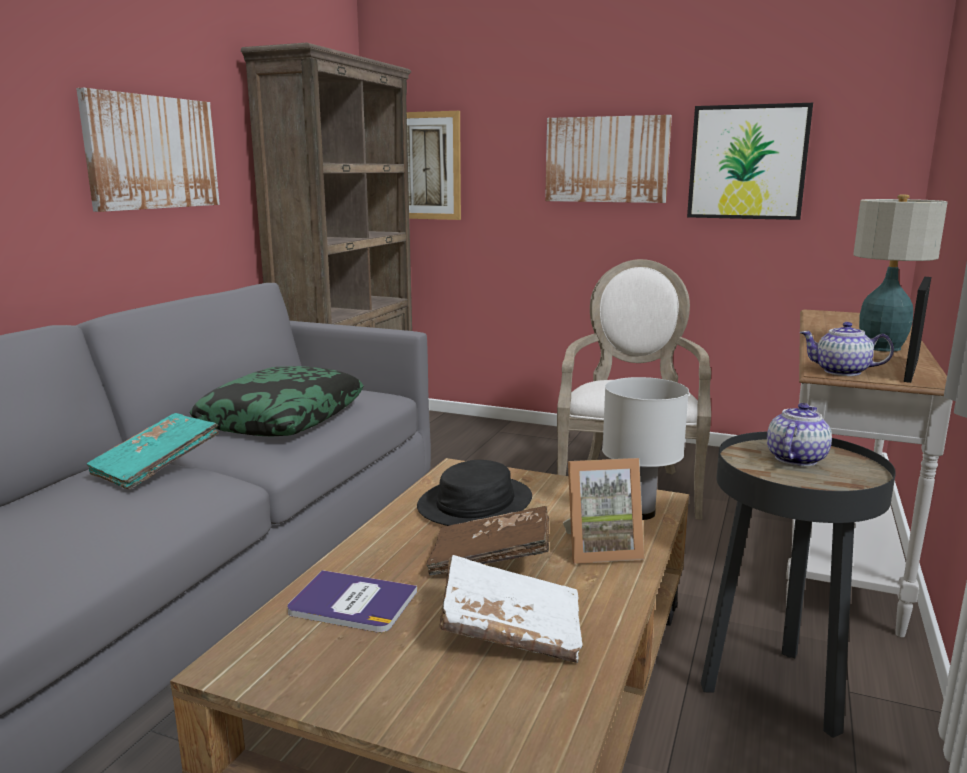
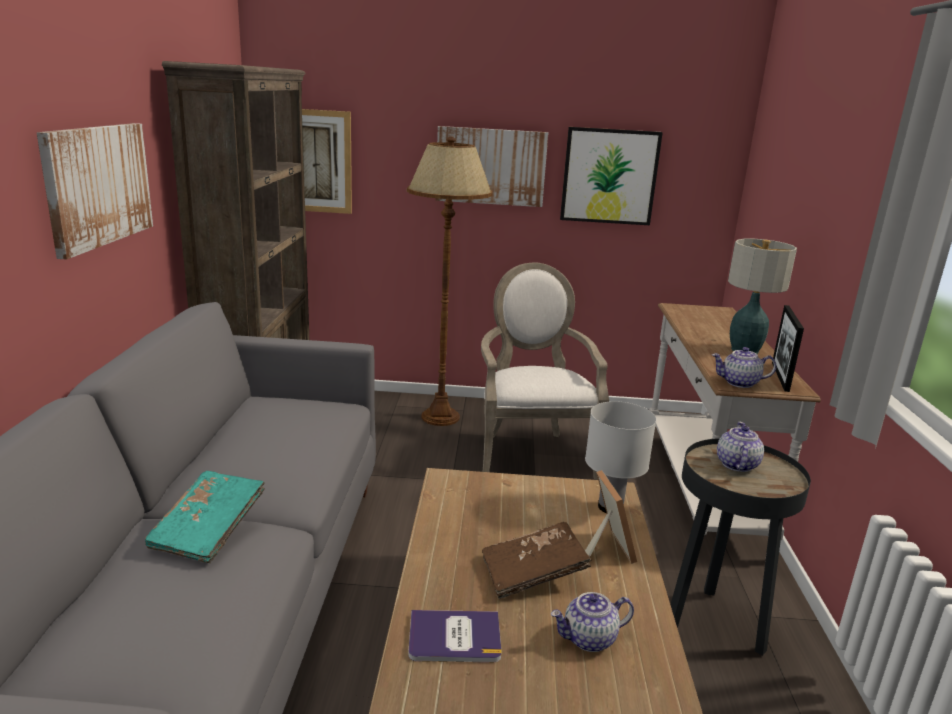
camera: 20 degrees left, 5 degrees up
(283, 417) = (276, 448): pillow -> none
(475, 504) = (484, 516): black hat -> none
(510, 630) = (589, 639): white book -> teapot
(542, 445) = (440, 417): none -> brown floor lamp
(600, 549) = (604, 548): picture frame -> picture frame turned 75 degrees counterclockwise

